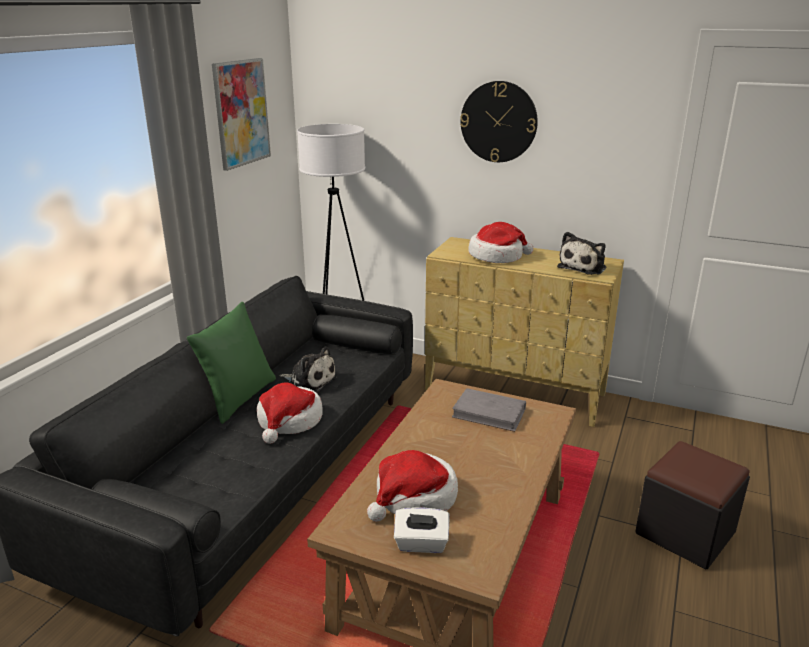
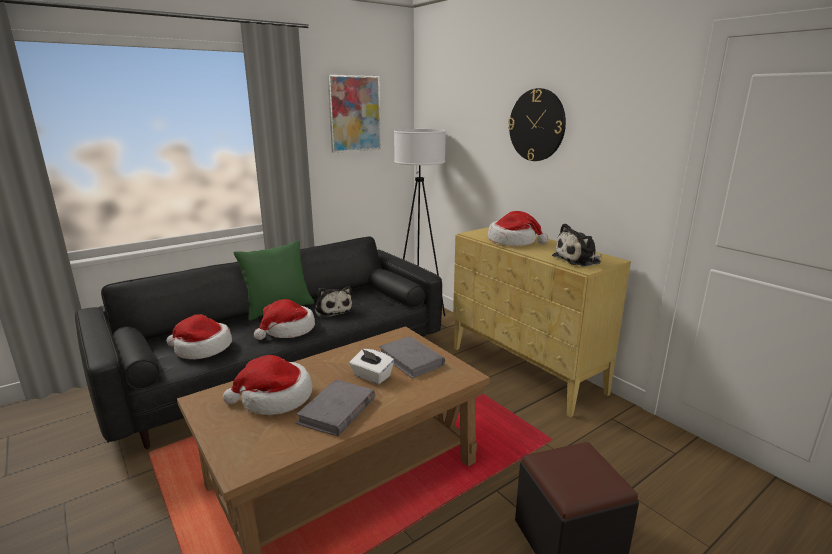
camera: 30 degrees right, 5 degrees down
(214, 477) = (202, 348): none -> hat
(421, 544) = (234, 430): white tissue box -> white tissue box (371, 376)
(491, 487) = (337, 411): none -> grey book

